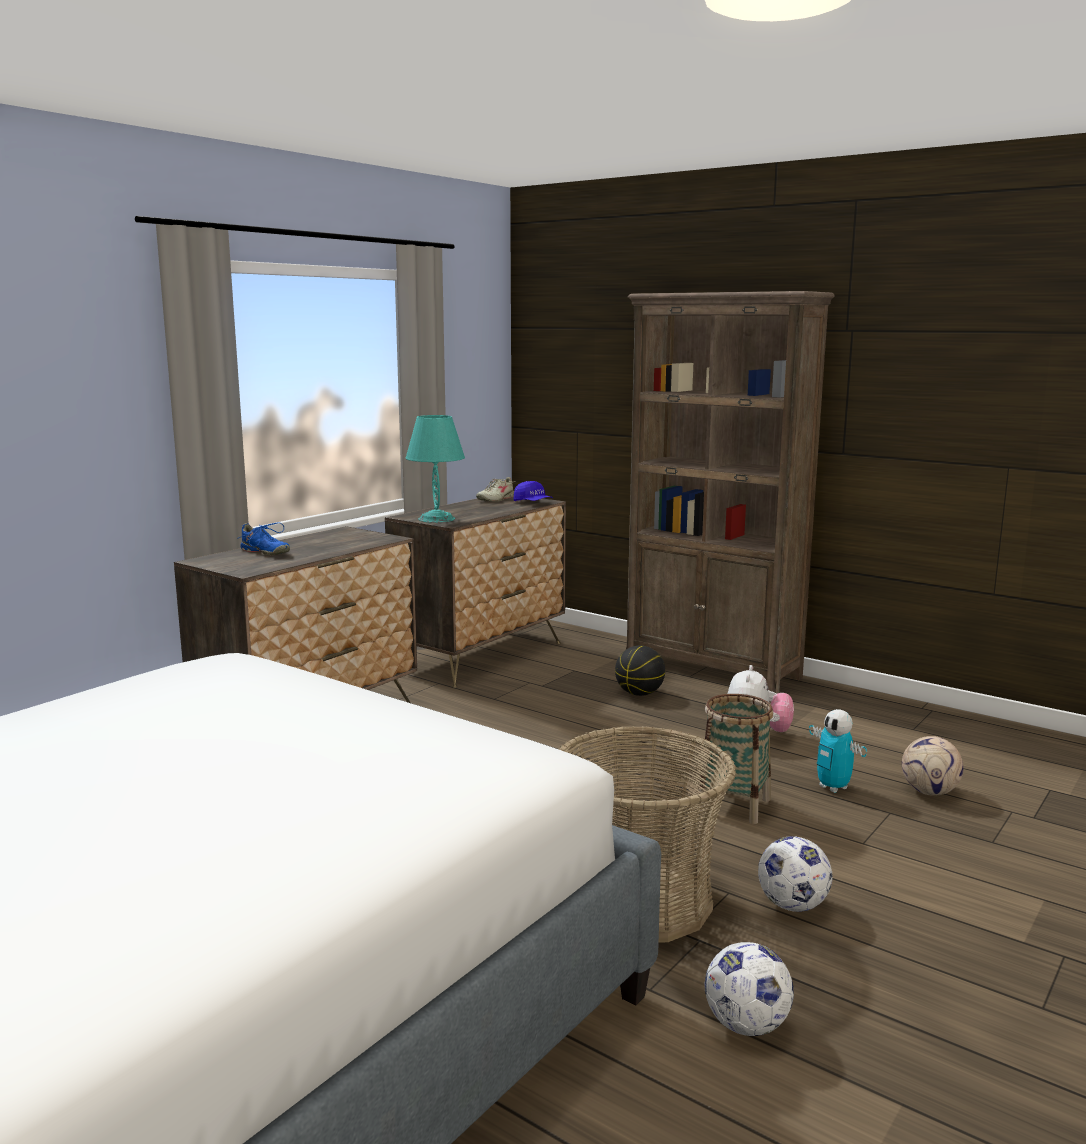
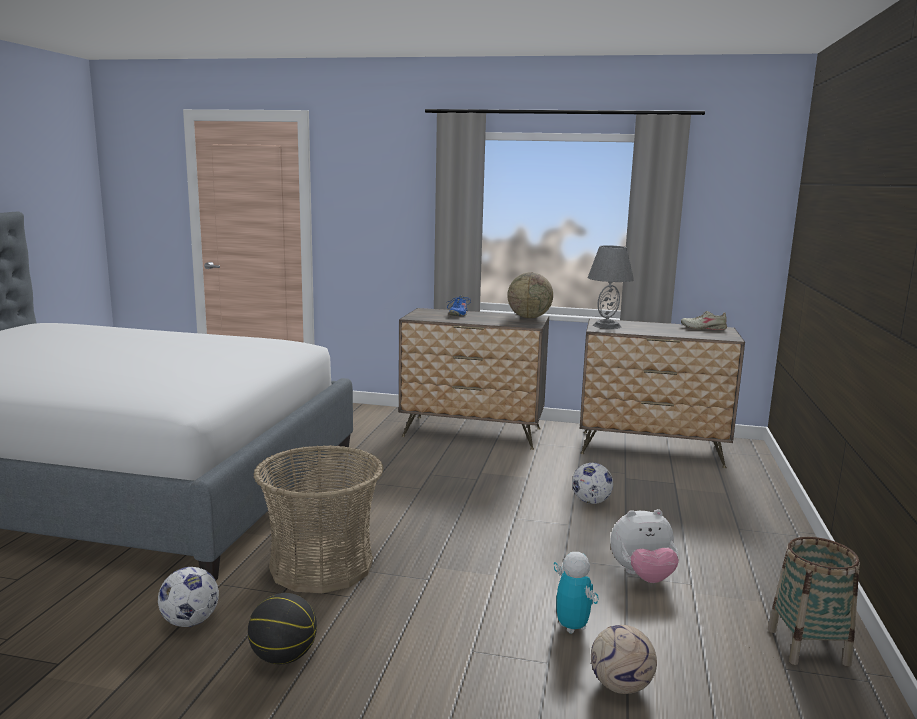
camera: 65 degrees right, 0 degrees up
(342, 533) = (529, 317): none -> globe
(436, 519) = (606, 325): turquoise table lamp -> grey table lamp
(533, 503) = (714, 336): blue cap -> none
(639, 694) = (664, 514): basketball -> basketball (283, 657)
(713, 669) = (775, 537): brown bookcase -> none
(734, 805) = (489, 582): basket -> basket (807, 646)
(792, 905) = (345, 624): football -> football (590, 501)
(833, 787) = (572, 626): toy robot -> toy robot turned 120 degrees clockwise

